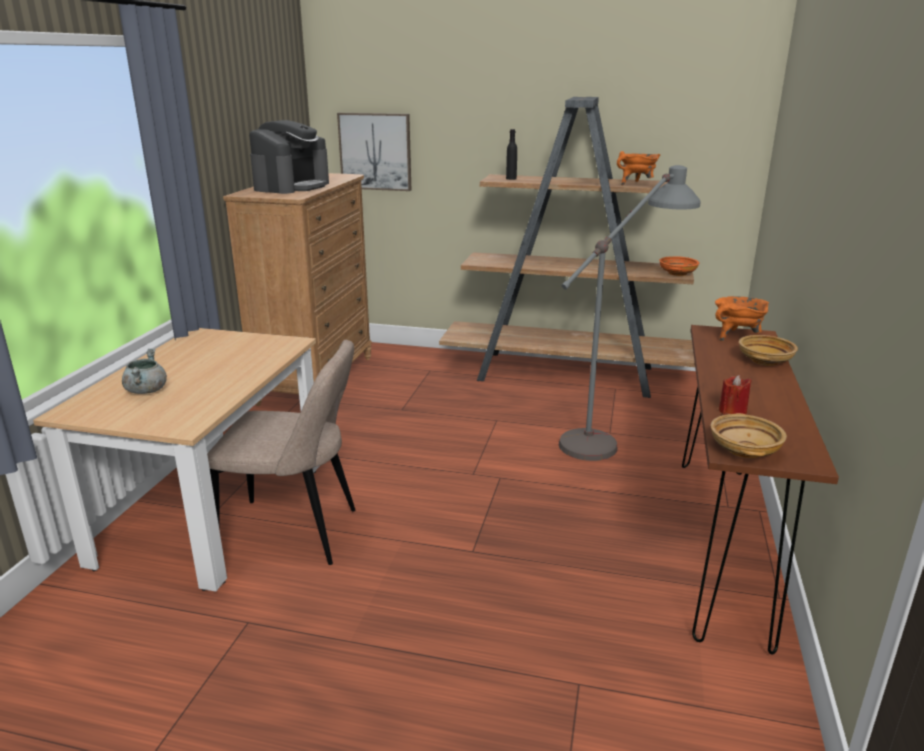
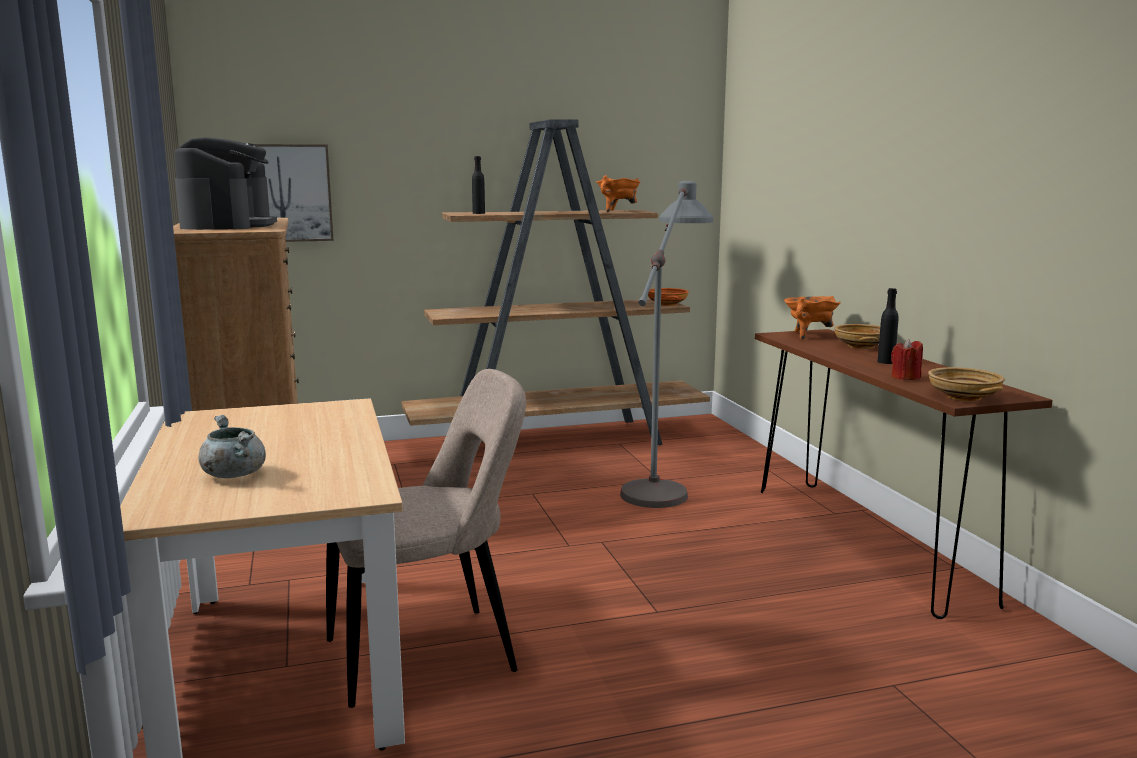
camera: 30 degrees left, 10 degrees down
(751, 386) = (886, 362): none -> black bottle

